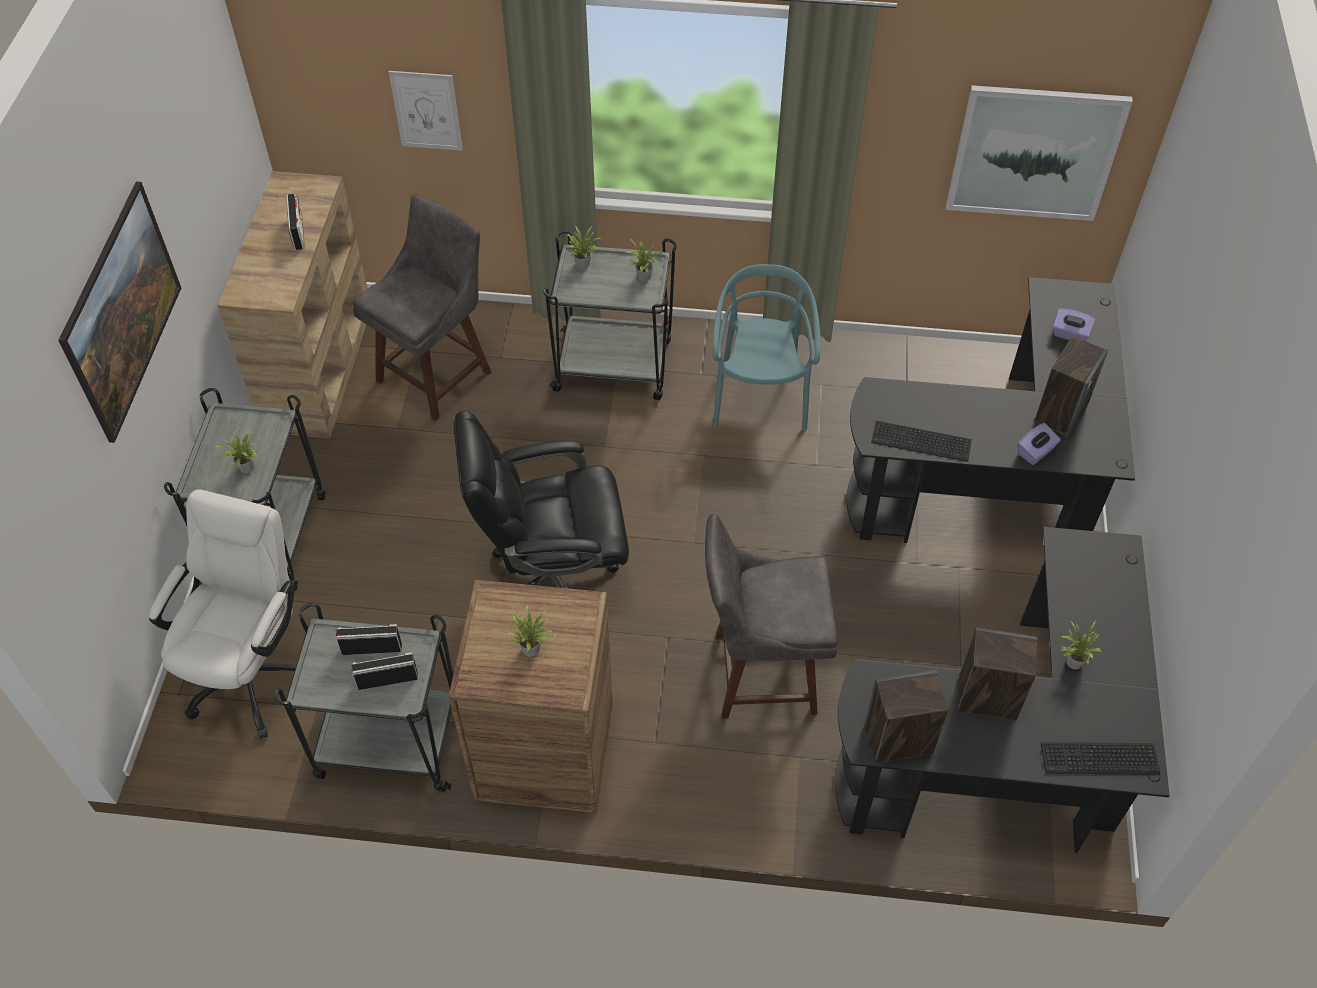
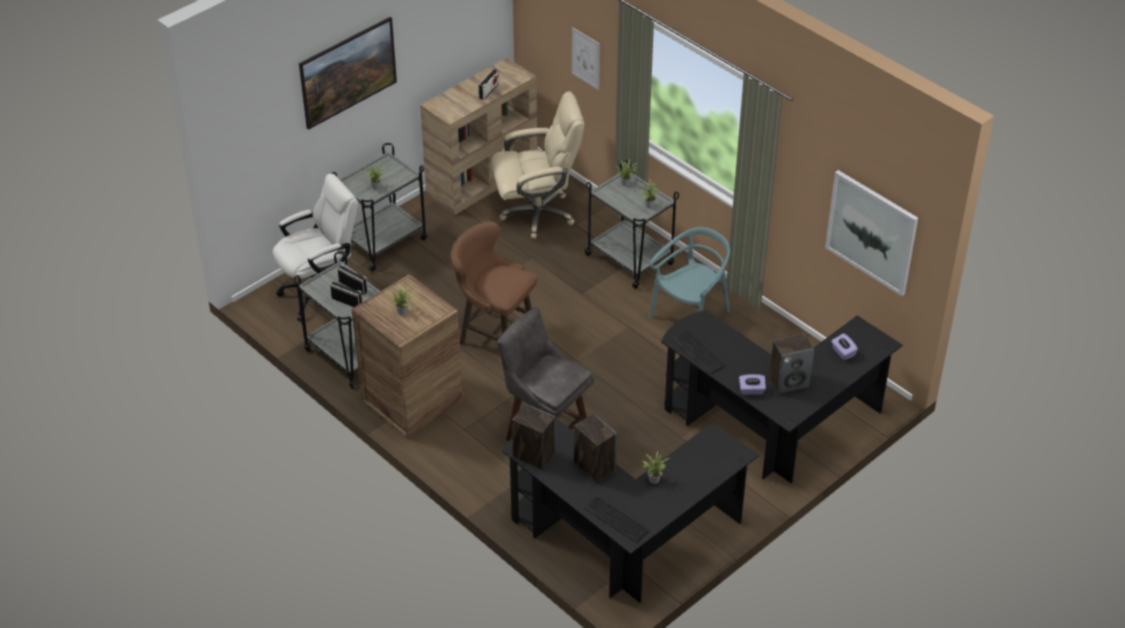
camera: 40 degrees right, 10 degrees down
(437, 373) = (536, 214): grey stool -> beige office chair
(555, 577) = (494, 335): black office chair -> brown stool

